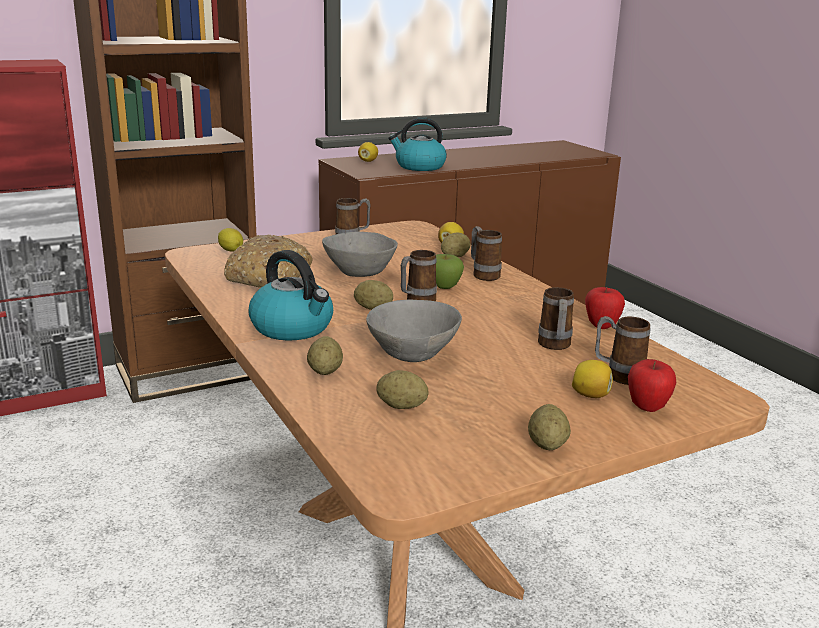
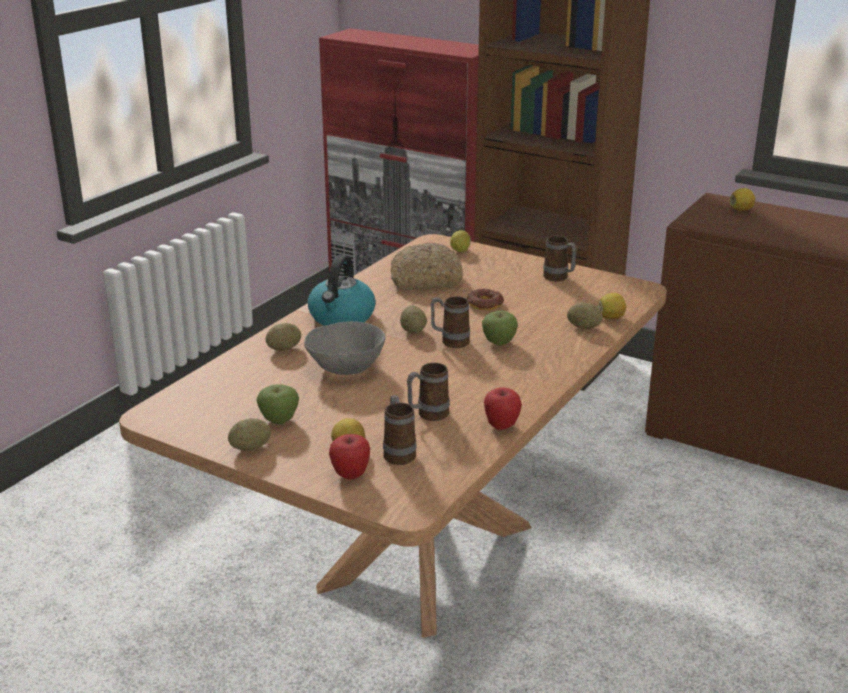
camera: 60 degrees right, 5 degrees up
(360, 272) = (485, 304): grey bowl -> donut
(401, 406) = (258, 386): potato -> none
(419, 166) = (770, 232): kettle -> none
(483, 274) = (555, 349): mug -> none
(496, 414) = (279, 420): none -> apple

